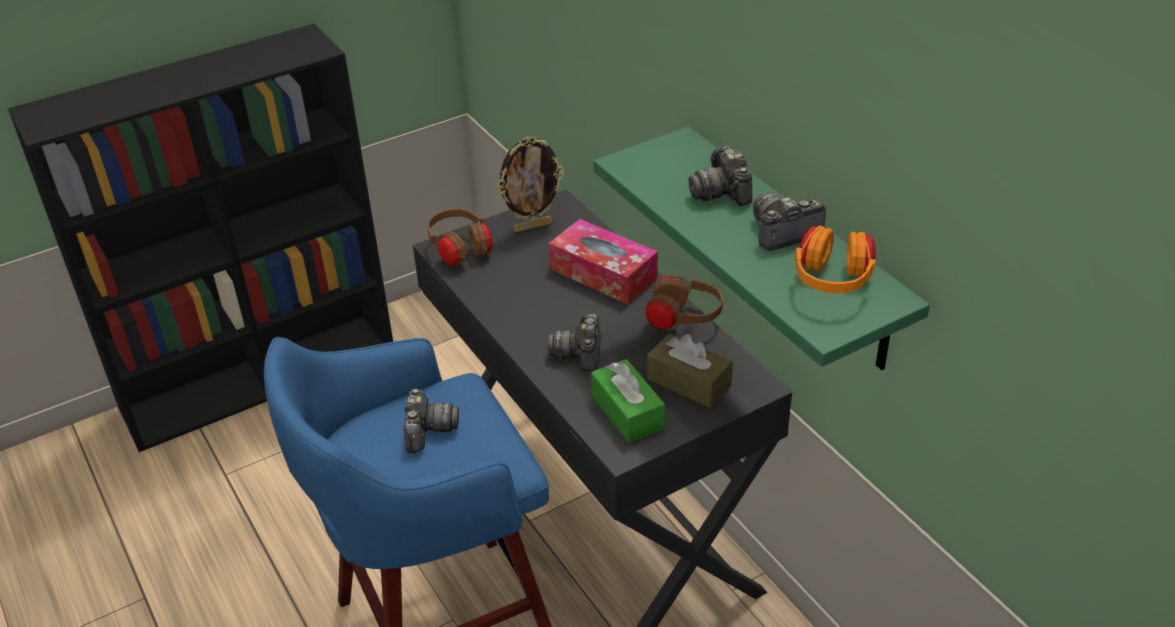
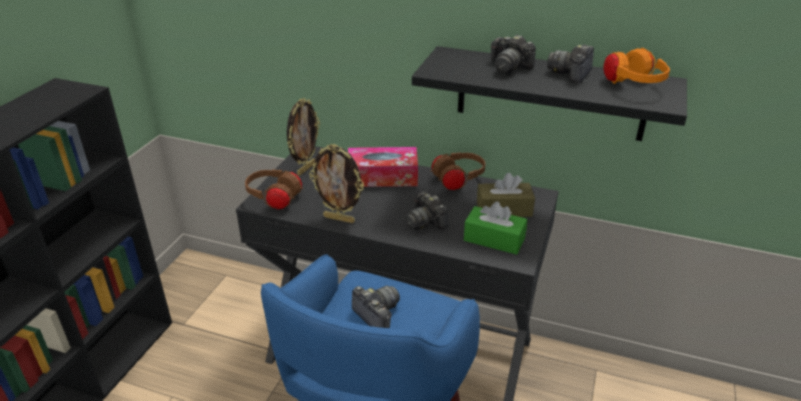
camera: 40 degrees left, 5 degrees down
(496, 305) = (339, 219): none -> picture frame
(793, 249) = (550, 94): green shelf -> black shelf

